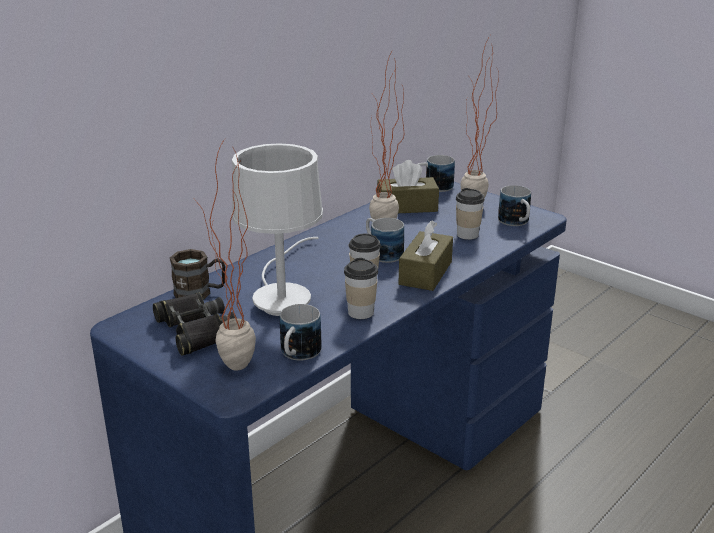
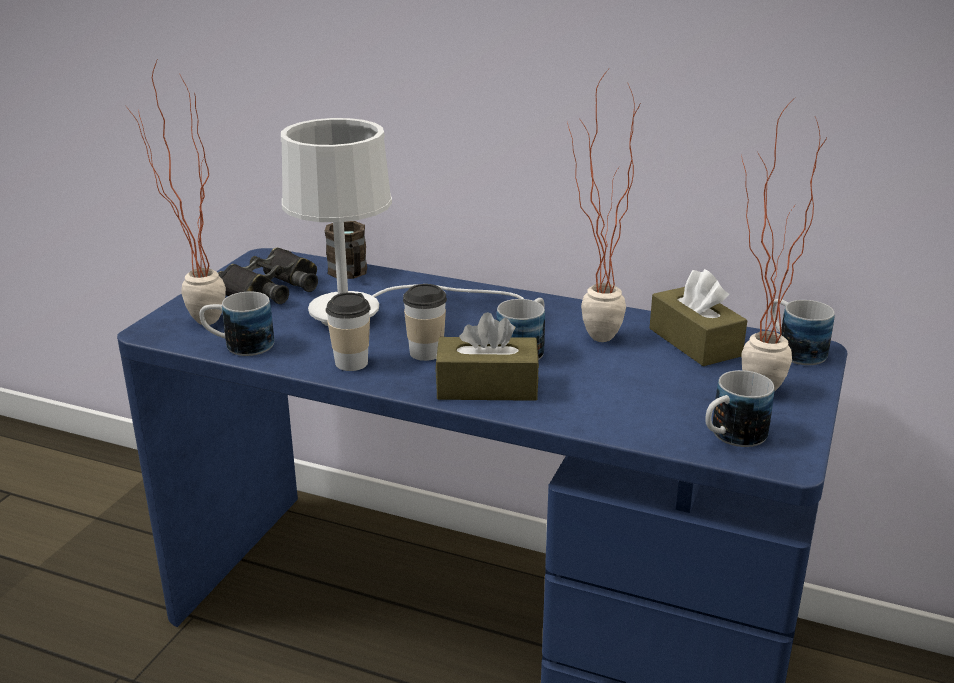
camera: 70 degrees right, 0 degrees up
(467, 235) = (641, 401): cup -> none

